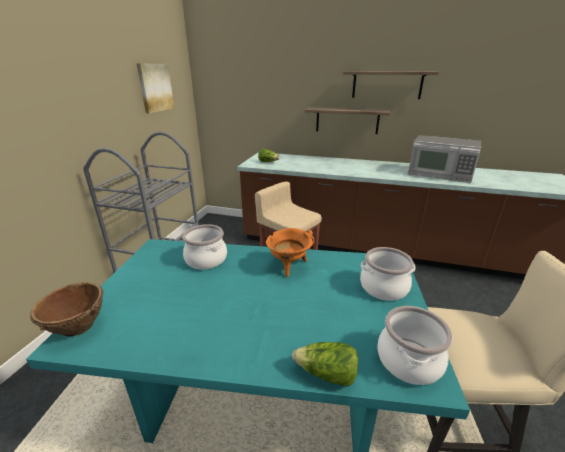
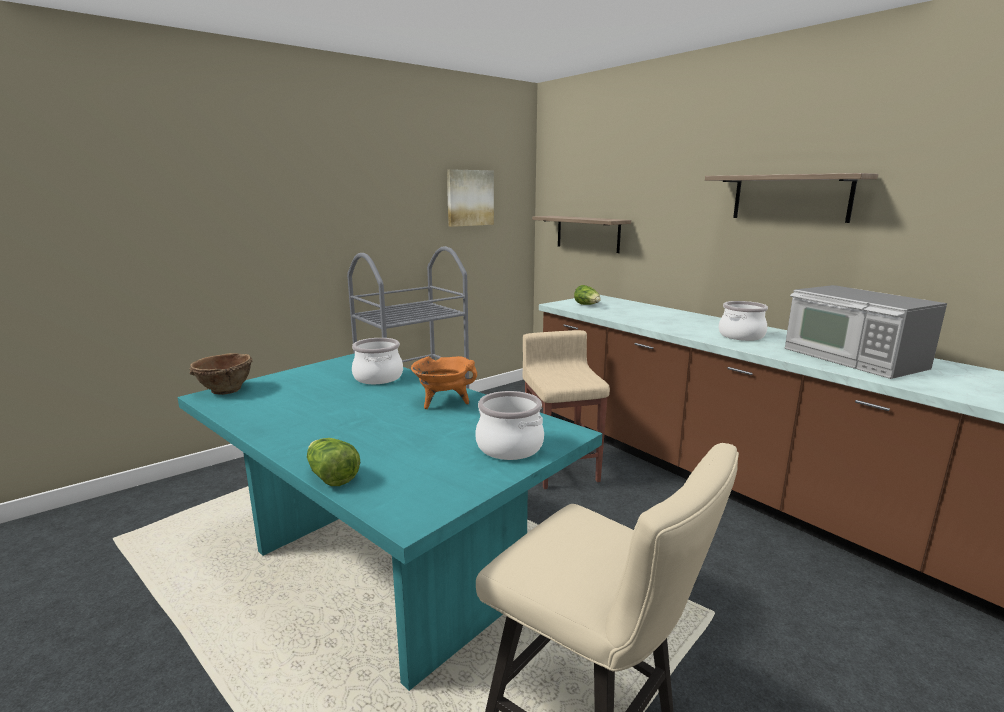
camera: 35 degrees right, 10 degrees down
(347, 120) = (725, 254): shelf -> shelf (587, 233)
(408, 360) = (417, 498): cooking pot -> cooking pot (740, 336)

